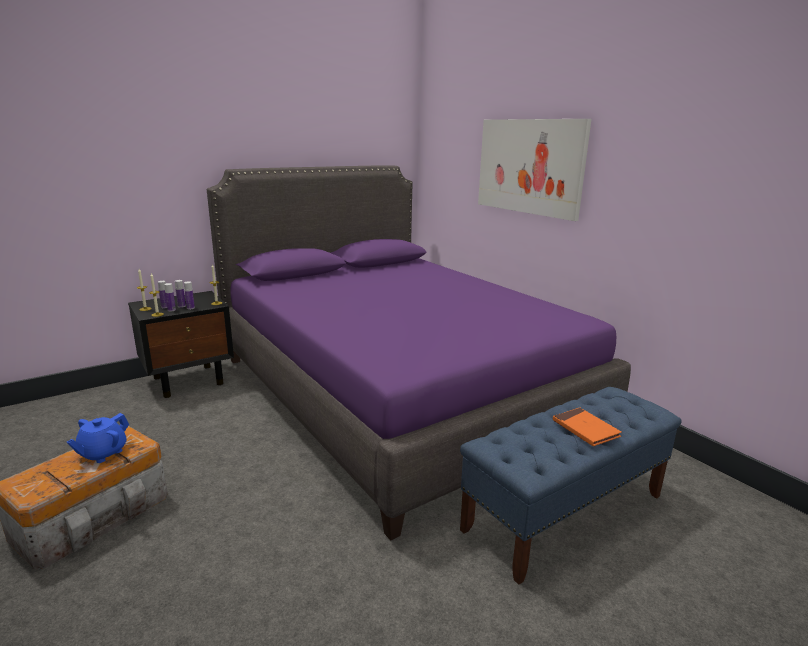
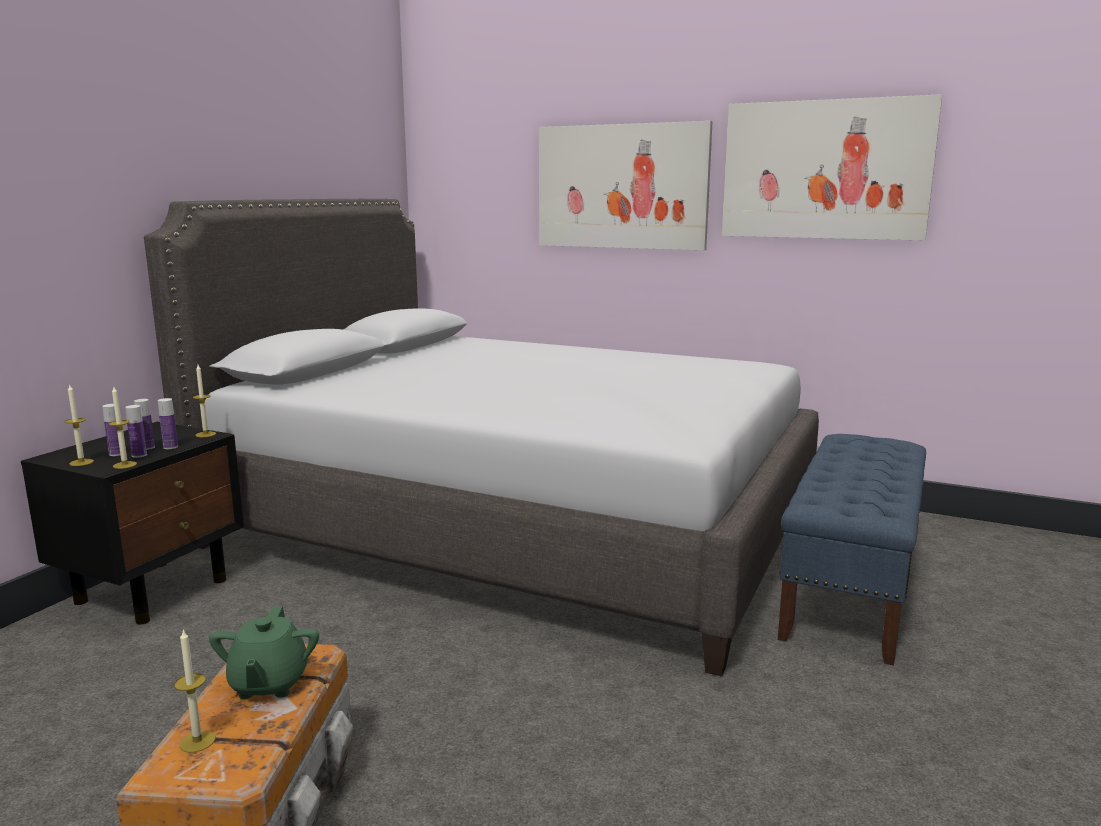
camera: 30 degrees left, 5 degrees down
(41, 472) = (197, 741): none -> candle
(103, 453) = (268, 684): blue teapot -> green teapot
(396, 393) = (515, 525): purple bed -> grey bed
(585, 429) = (876, 471): orange book -> none
(670, 164) = (825, 170): none -> picture

